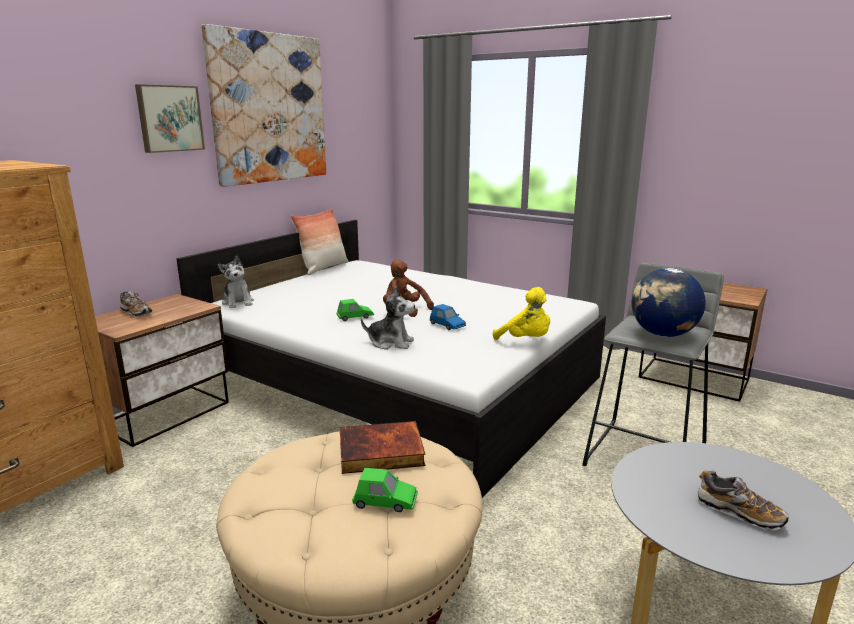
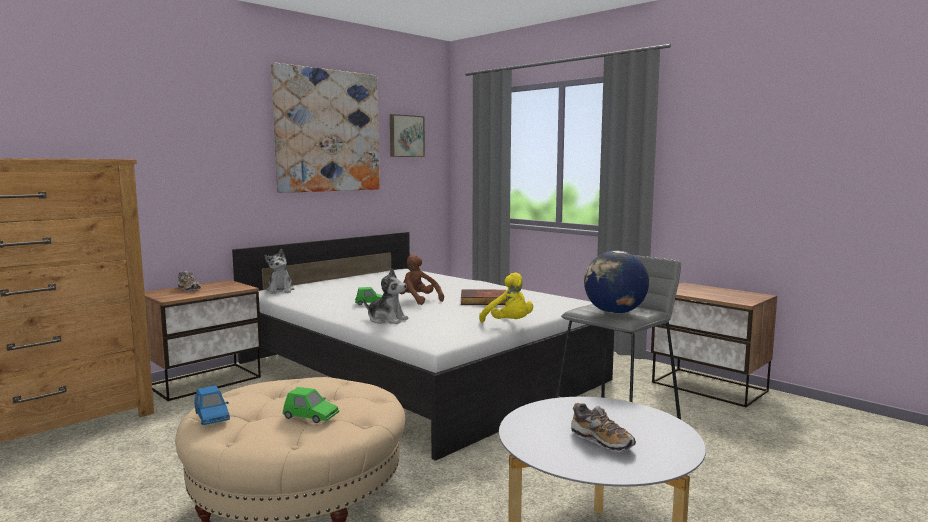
camera: 10 degrees right, 10 degrees down
(169, 118) = (237, 135): picture -> picture (406, 136)
(323, 268) = (371, 272): pillow -> none
(380, 452) = (330, 389): book -> book (483, 301)
(447, 325) = (446, 311): blue toy car -> blue toy car (212, 417)

